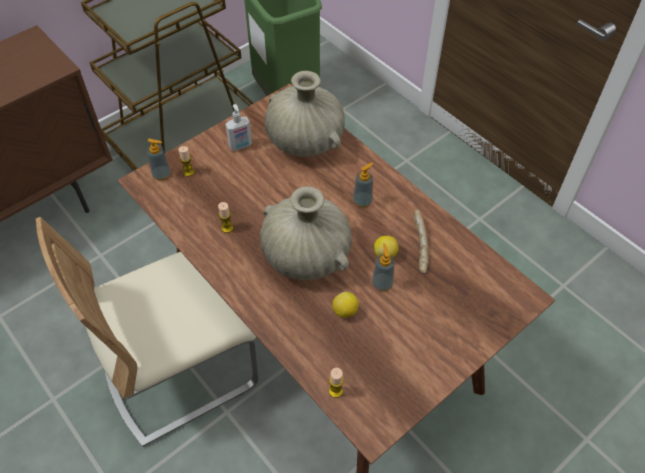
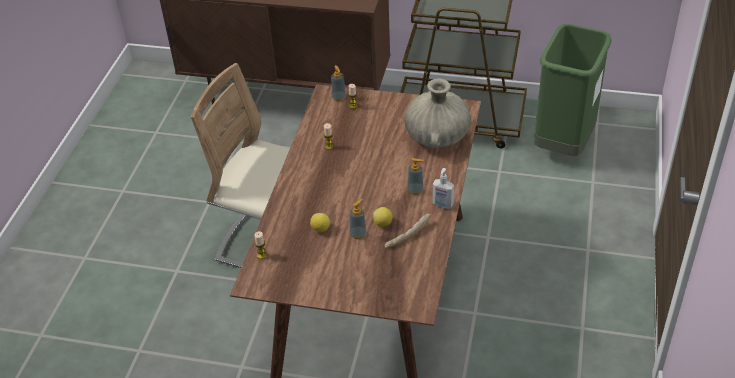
camera: 55 degrees right, 10 degrees down
(240, 146) = (399, 113): soap dispenser -> soap dispenser (442, 205)
(306, 255) = (345, 190): beige vase -> none

